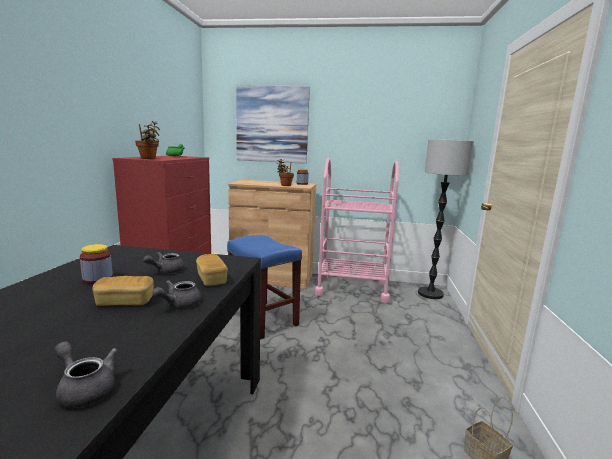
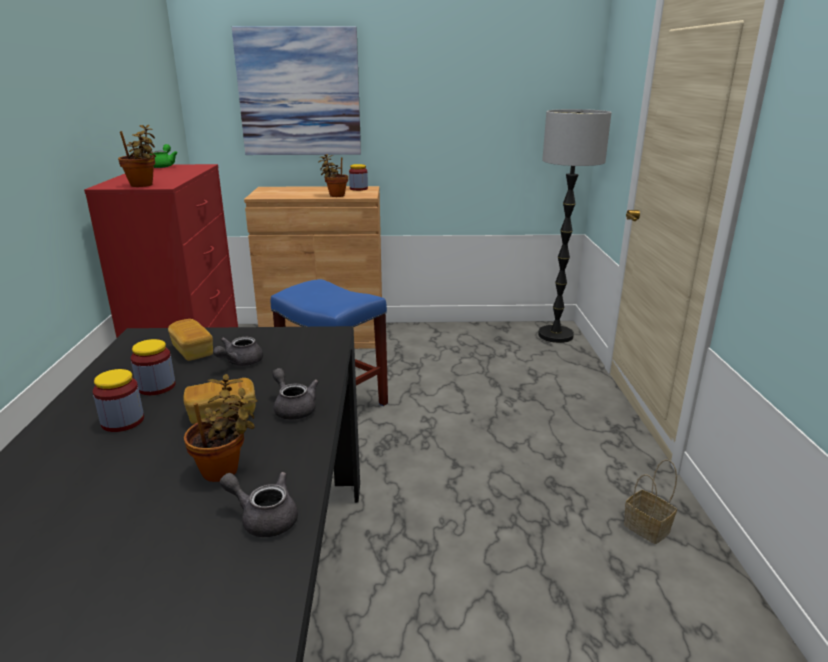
camera: 10 degrees left, 10 degrees up
(53, 298) = (123, 421): none -> jar
(90, 343) = (225, 470): none -> potted plant
(179, 304) = (293, 408): grey teapot -> grey teapot turned 120 degrees clockwise
(211, 279) = (309, 367): bread -> bread (192, 351)
(352, 288) = (446, 339): pink cart -> none

